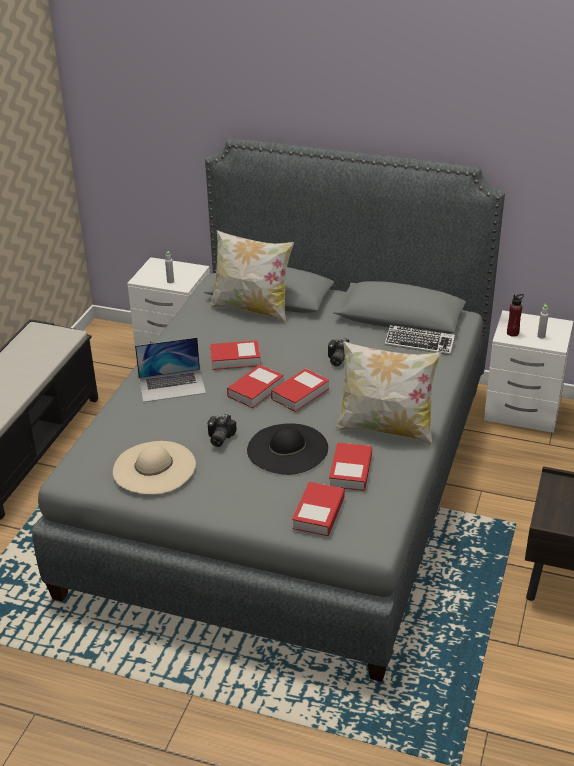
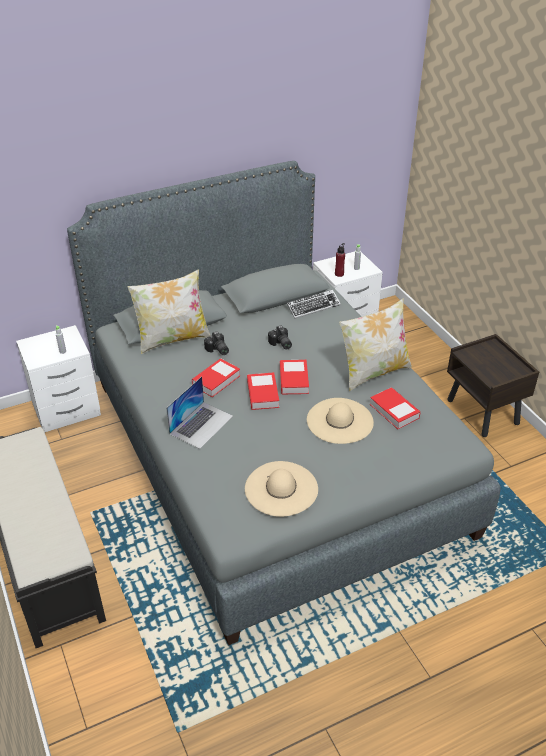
camera: 45 degrees left, 5 degrees up
(218, 438) = (290, 441): camera -> camera (217, 350)
(287, 449) = (340, 421): black hat -> beige hat
(318, 513) = (417, 449): book -> none

